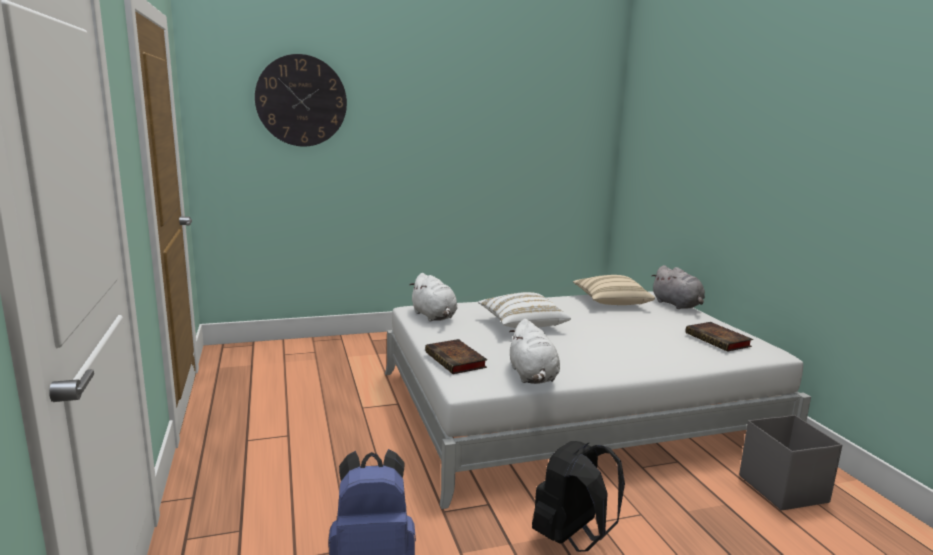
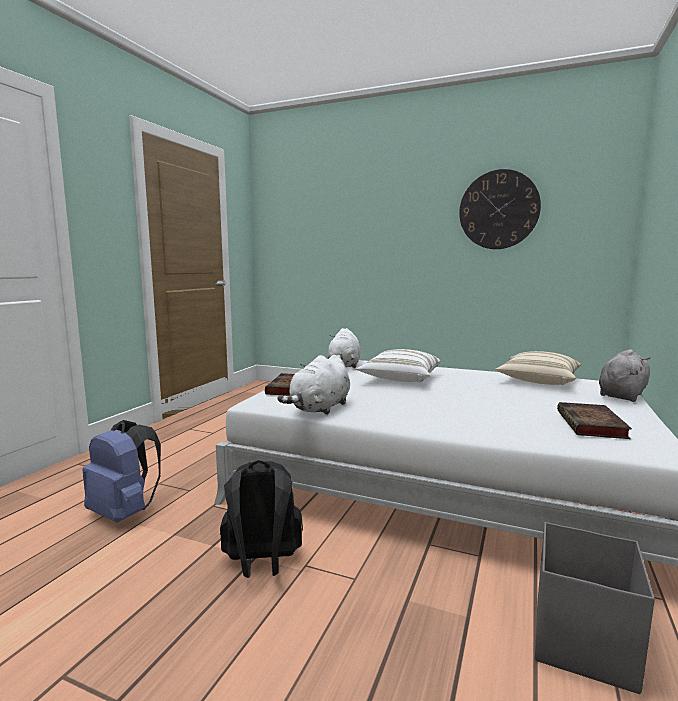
camera: 40 degrees right, 5 degrees down
(301, 101) = (322, 203): wall clock -> wall clock (498, 210)
(677, 305) = (622, 395): grey plush toy -> grey plush toy turned 150 degrees counterclockwise

